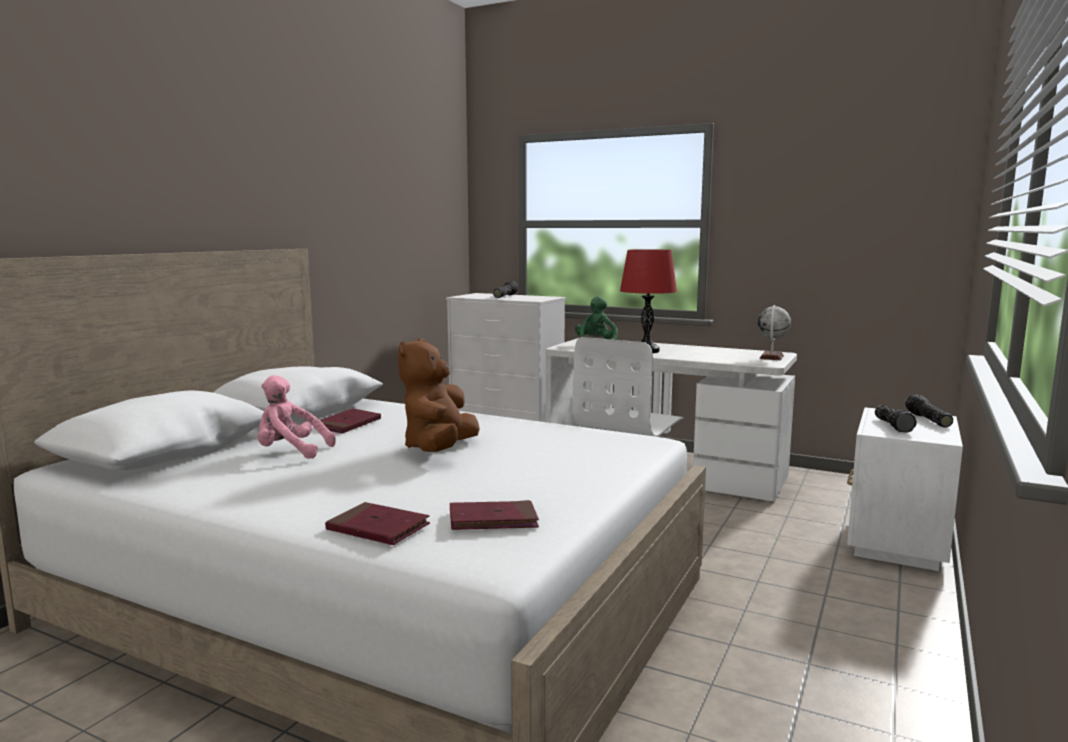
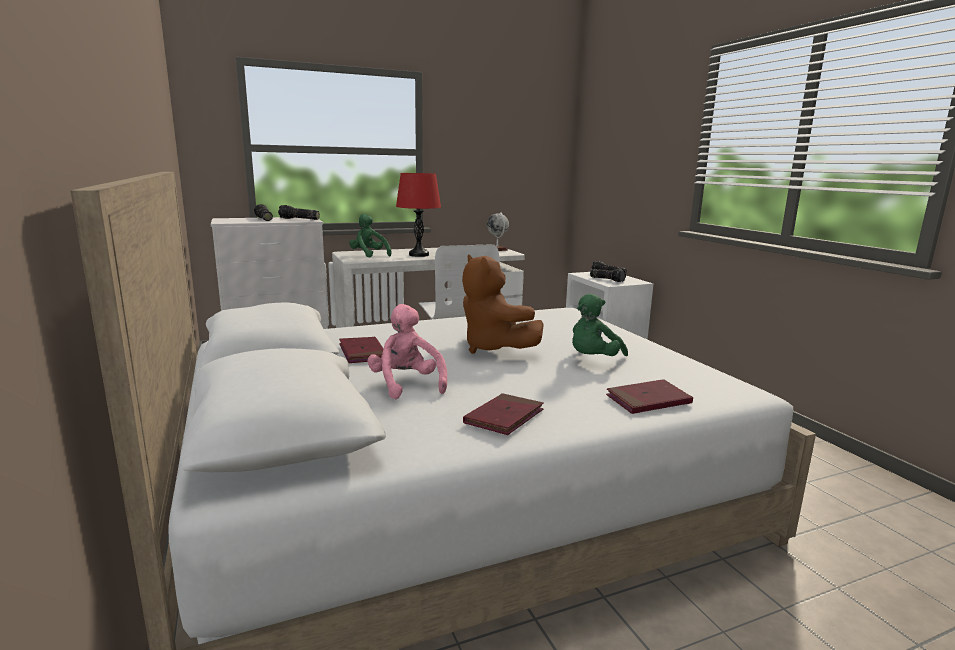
camera: 50 degrees left, 5 degrees up
(290, 452) = (406, 385): pink plush toy -> pink plush toy turned 105 degrees clockwise
(475, 485) = (593, 360): none -> green plush toy
(493, 520) = (668, 372): red book -> red book (504, 417)
(532, 298) = (299, 219): none -> flashlight

